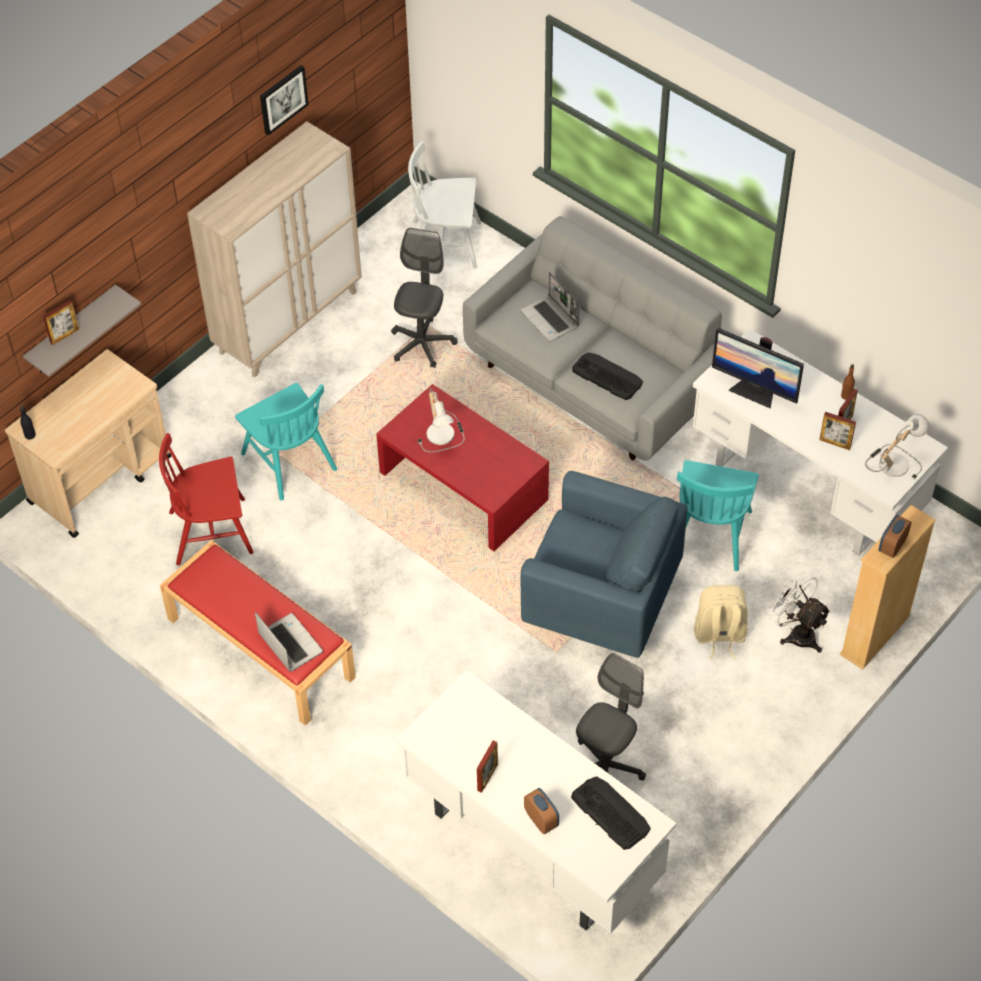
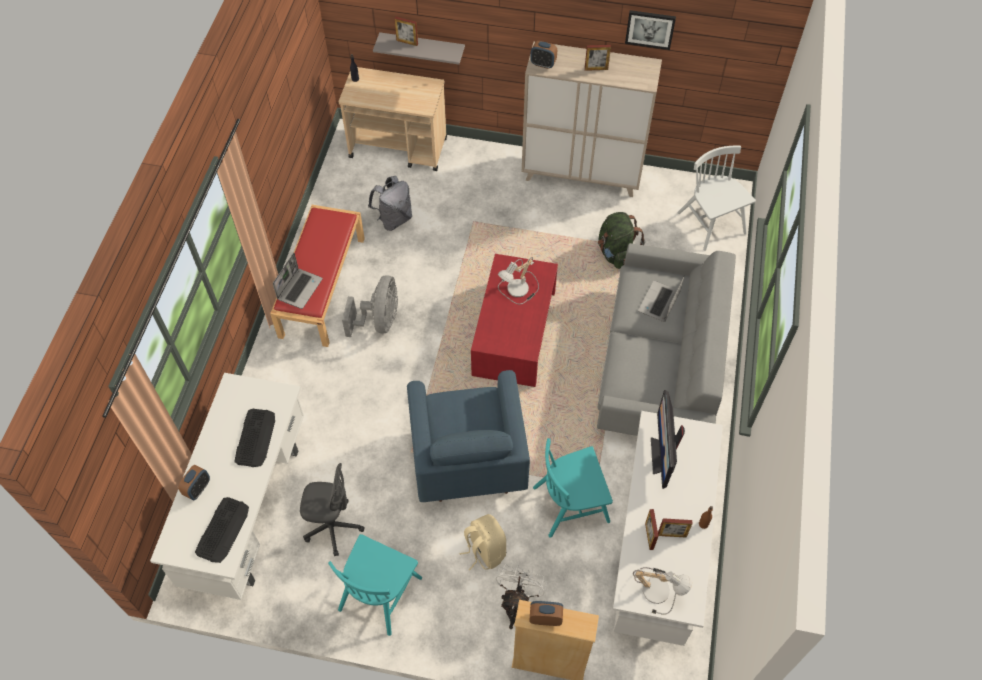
camera: 60 degrees right, 5 degrees up
(211, 531) = (394, 219): red chair -> grey backpack
(230, 220) = (543, 64): none -> alarm clock
(289, 461) = (472, 230): turquoise chair -> turquoise chair (380, 593)
(355, 609) = (379, 321): none -> grey fan
(422, 344) = (615, 253): grey office chair -> green backpack
(487, 777) = (218, 440): picture frame -> picture frame (596, 69)
(607, 376) = (633, 361): keyboard -> keyboard (255, 438)

